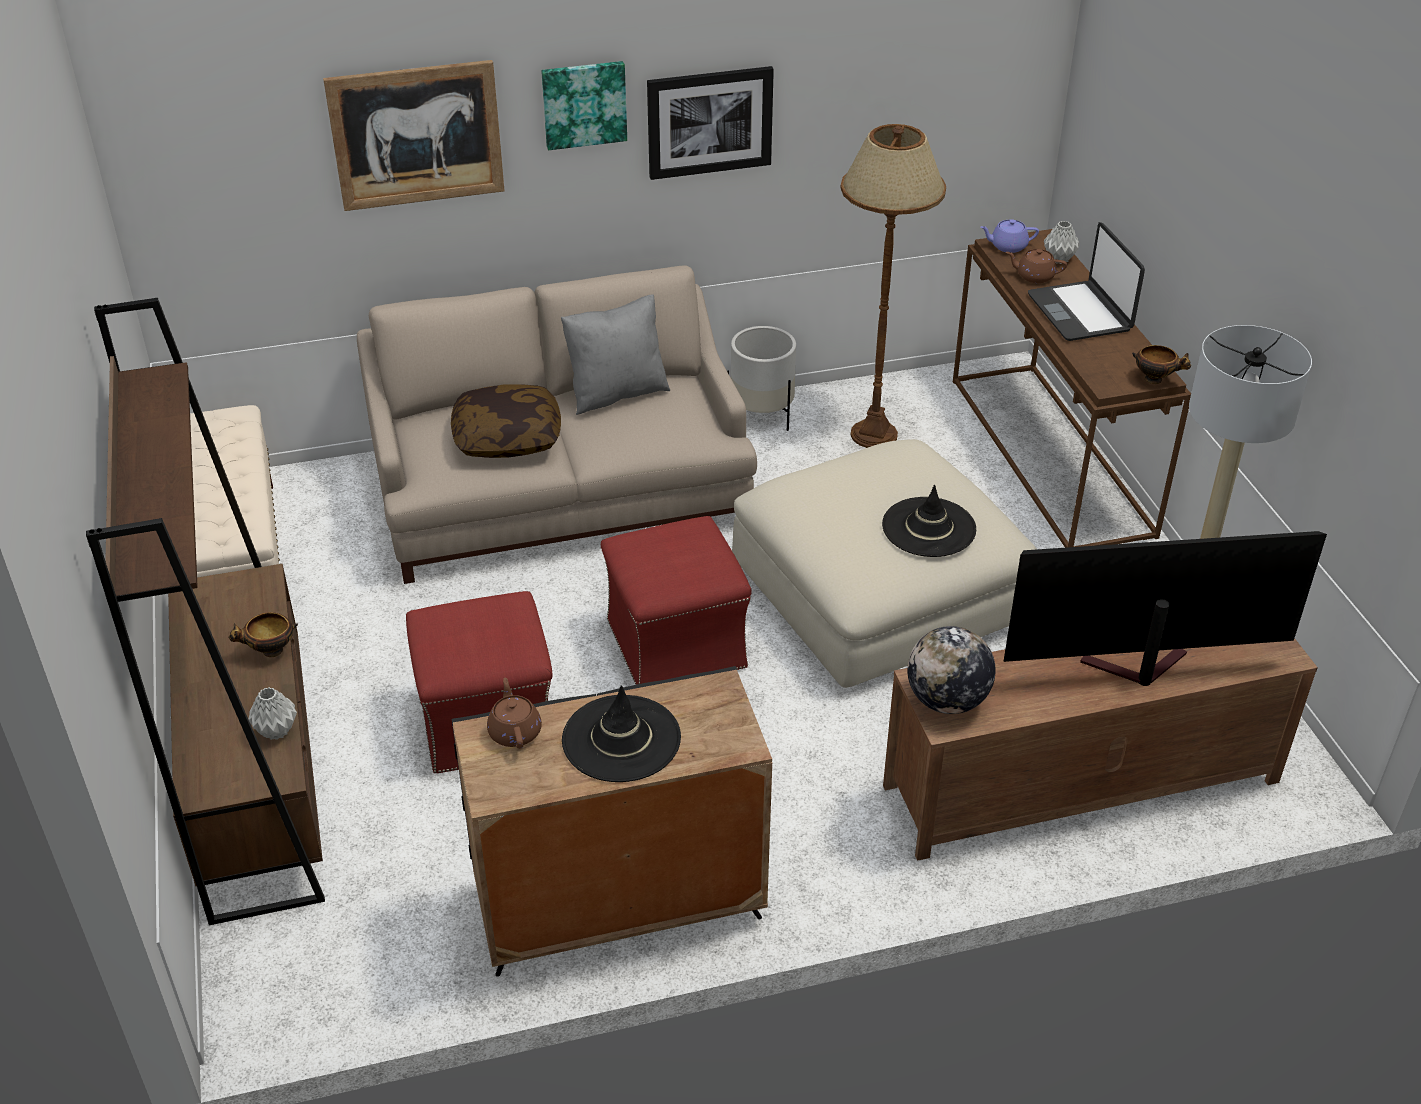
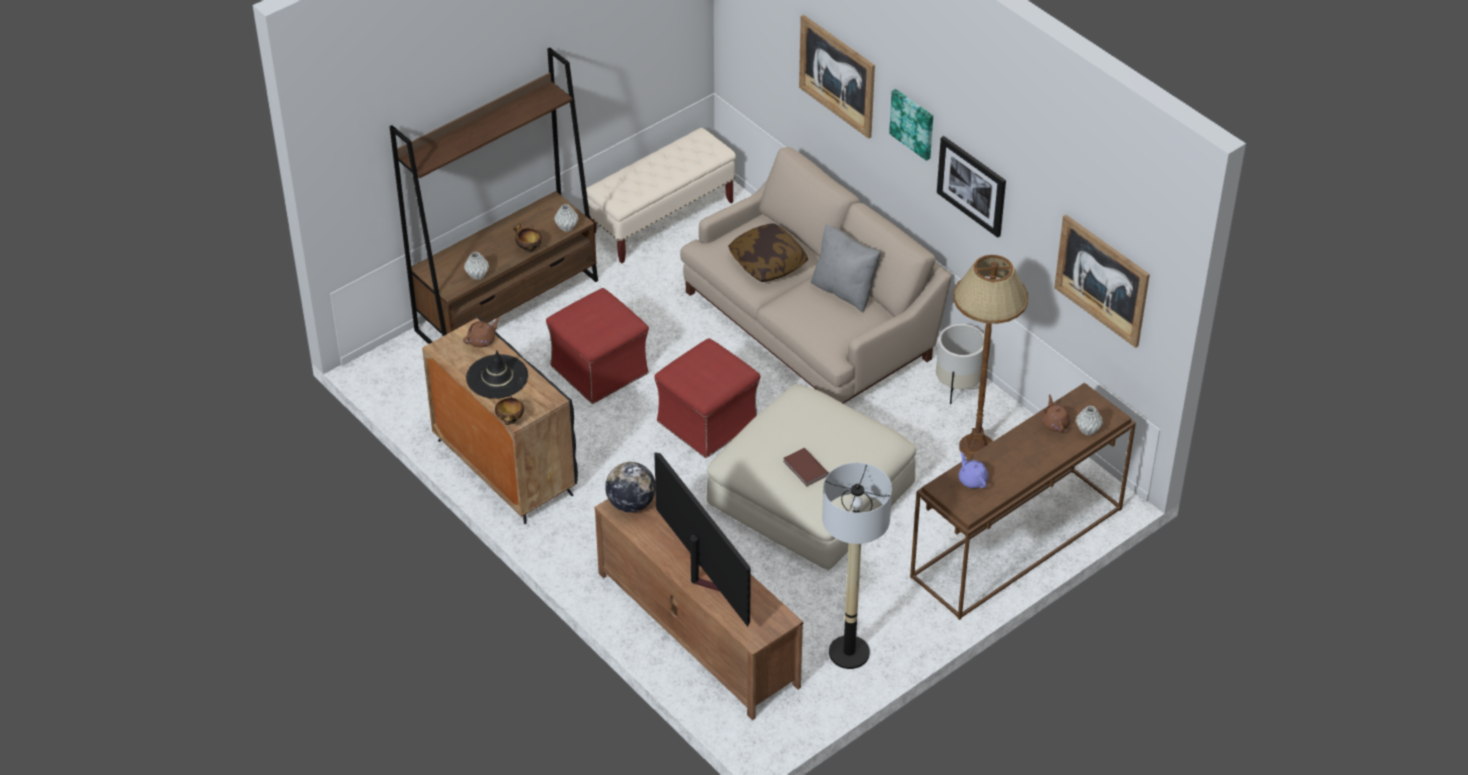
camera: 65 degrees right, 5 degrees up
(265, 594) = (567, 227): none -> grey vase
(929, 528) = (805, 469): black hat -> brown book
(949, 94) = (1102, 280): none -> picture
(1007, 246) = (1086, 400): purple teapot -> purple teapot (972, 479)
(1080, 312) = (1022, 456): laptop -> none
(1155, 379) = (963, 509): bowl -> bowl (510, 421)

